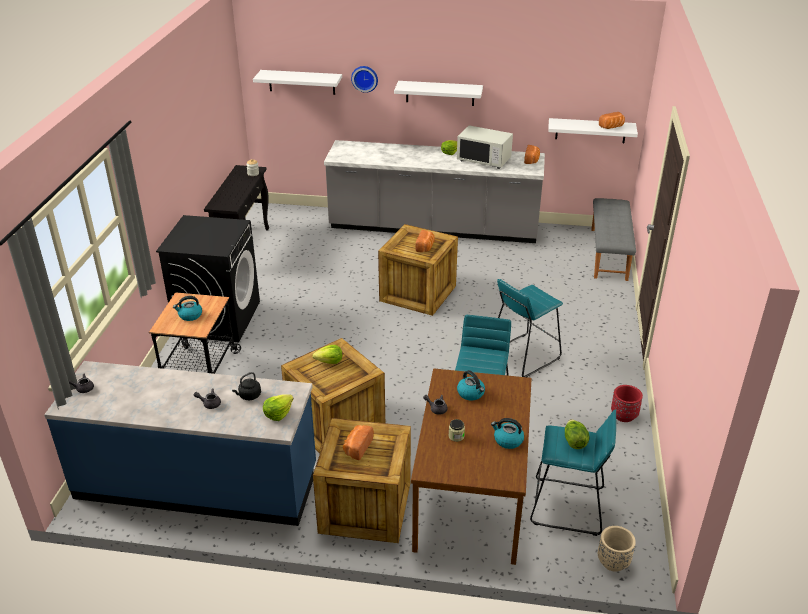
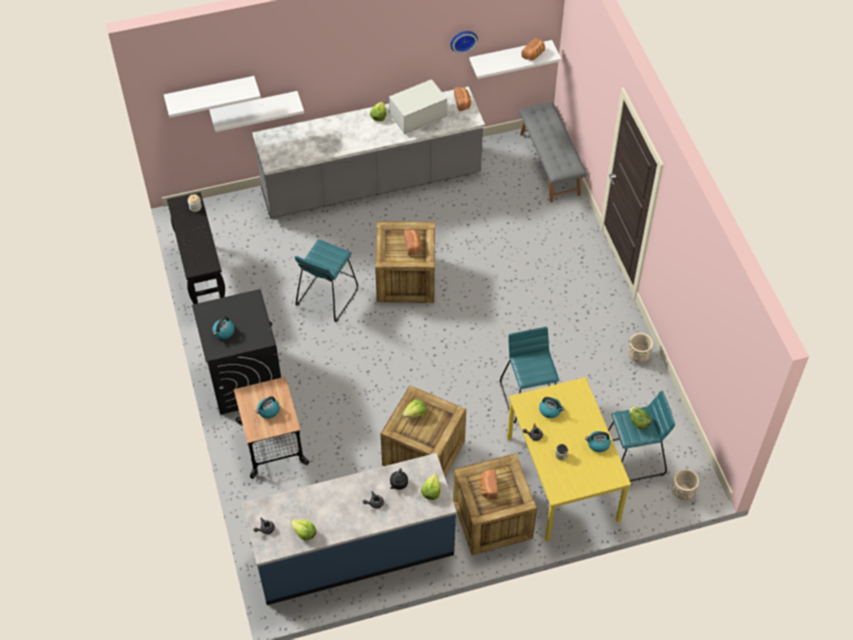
camera: 25 degrees left, 20 degrees up
(116, 404) = (304, 533): none -> lettuce
(191, 237) = (223, 332): none -> kettle
(365, 78) = (279, 73): wall clock -> wall clock (463, 40)
(440, 93) = (358, 65): white shelf -> white shelf (254, 107)
(471, 497) = (563, 479): brown dining table -> yellow dining table
(484, 160) = (418, 117): white microwave -> white microwave turned 150 degrees clockwise
(523, 355) = (533, 321): turquoise stool -> turquoise stool (327, 297)
(624, 415) = (638, 356): red planter -> beige planter

